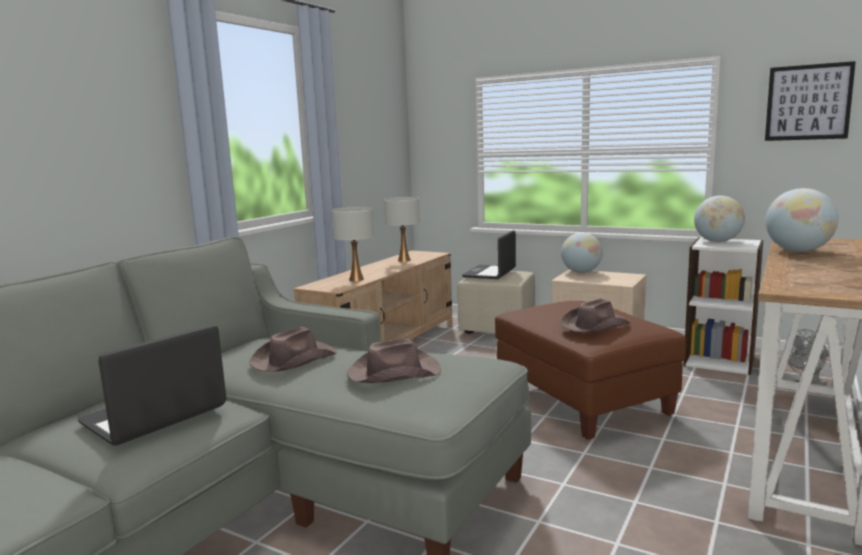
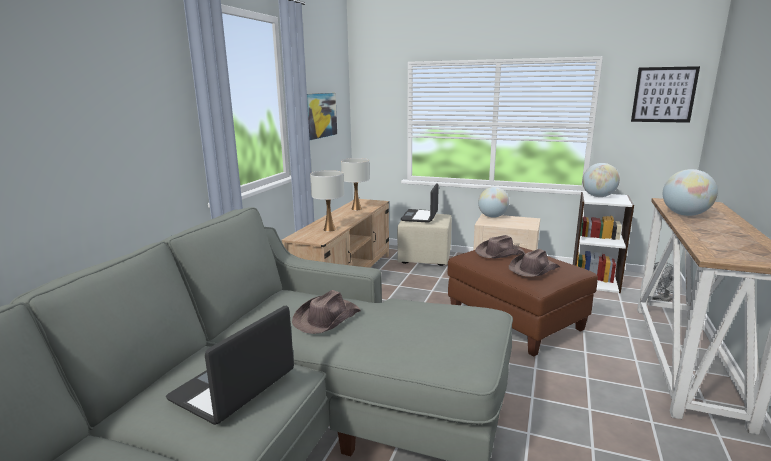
camera: 10 degrees left, 5 degrees up
(360, 145) = (319, 115): none -> picture
(393, 372) = (419, 329): brown hat -> brown hat (499, 253)

